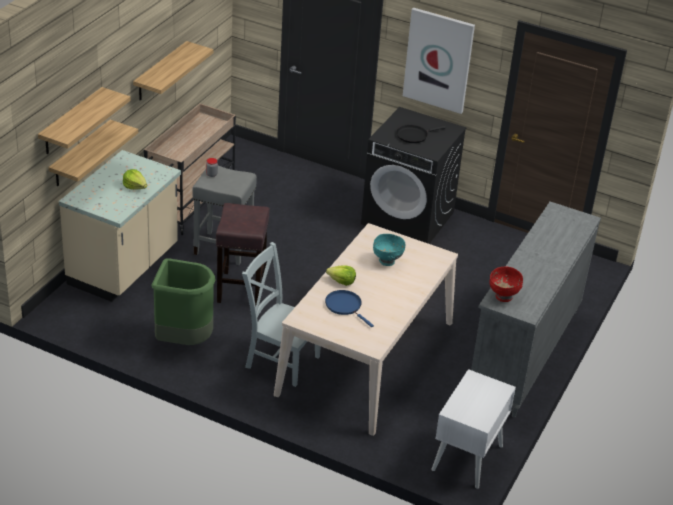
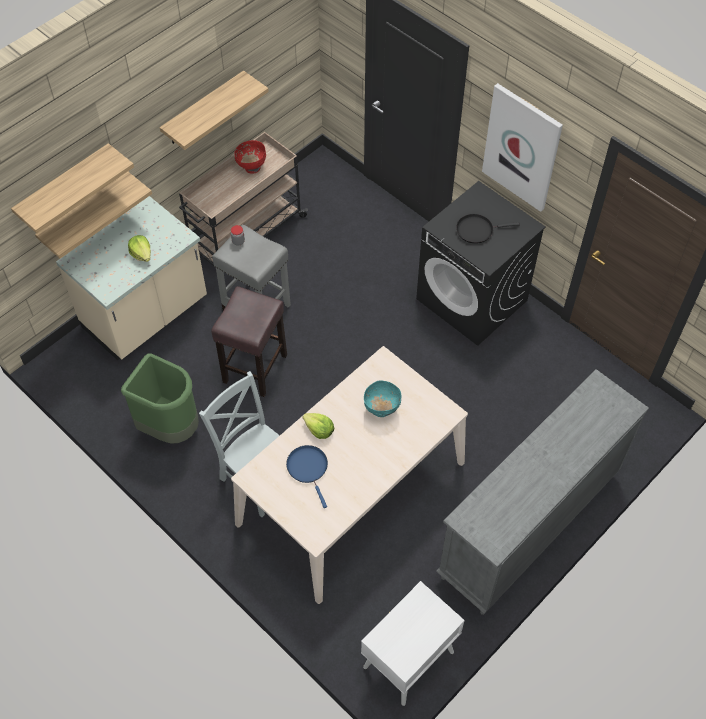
camera: 20 degrees right, 20 degrees up
(503, 296) = (477, 513): red bowl -> red bowl (252, 167)

